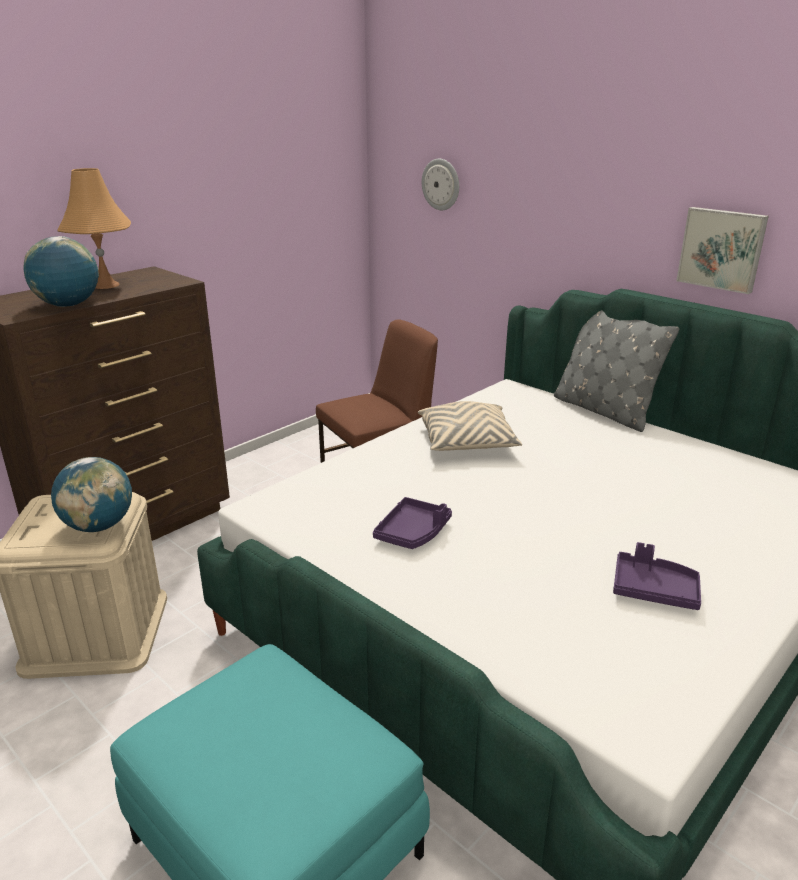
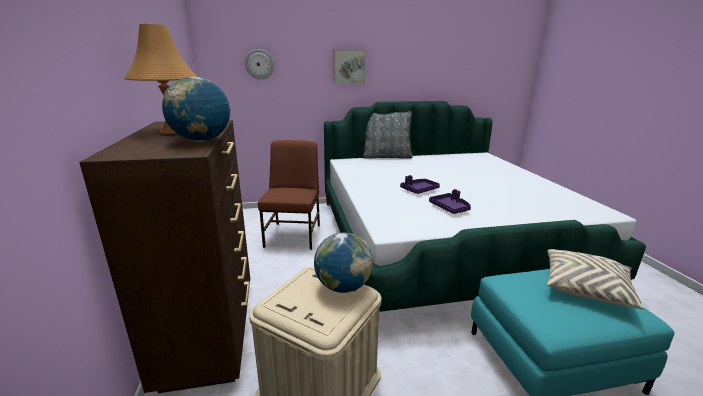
camera: 55 degrees left, 5 degrees down
(467, 443) = (381, 179): beige pillow -> beige pillow (586, 288)
(654, 590) = (522, 188): purple tray -> purple tray (419, 190)
(722, 249) = (414, 77): picture -> picture (349, 67)

